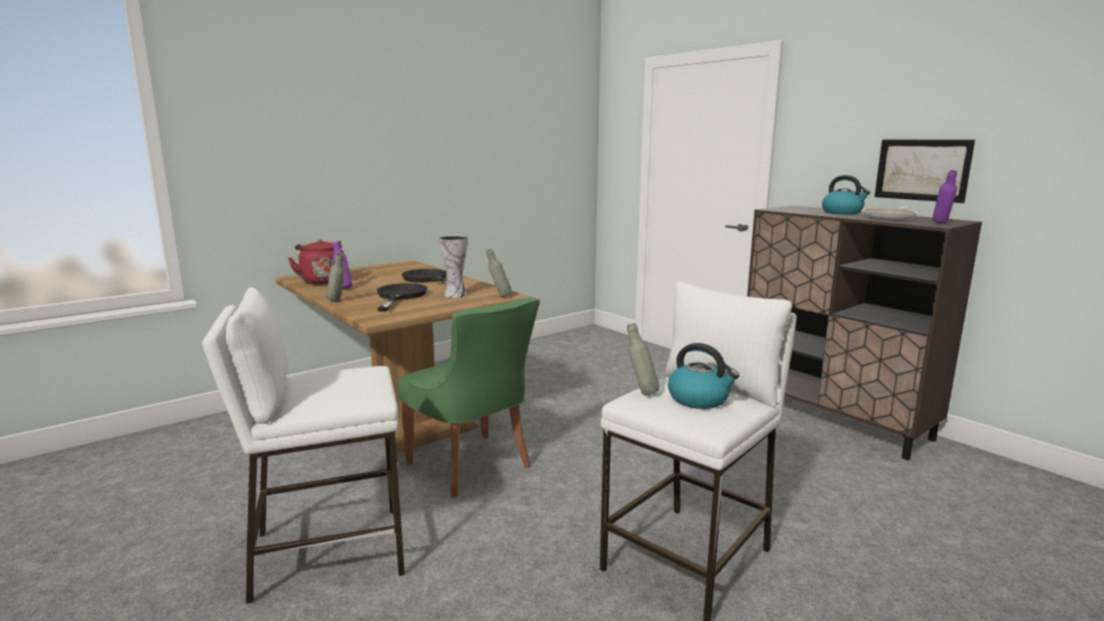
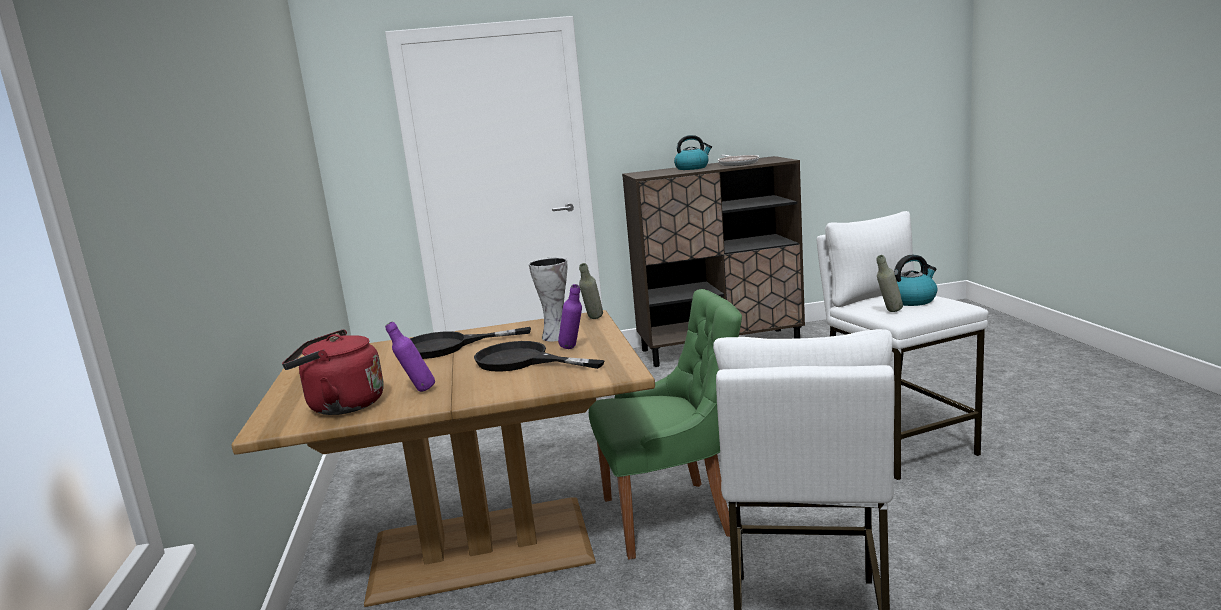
camera: 60 degrees left, 0 degrees up
(338, 302) = (501, 393): grey bottle -> none
(922, 170) = (722, 124): picture -> none
(941, 223) = (777, 159): purple bottle -> purple bottle (573, 349)

